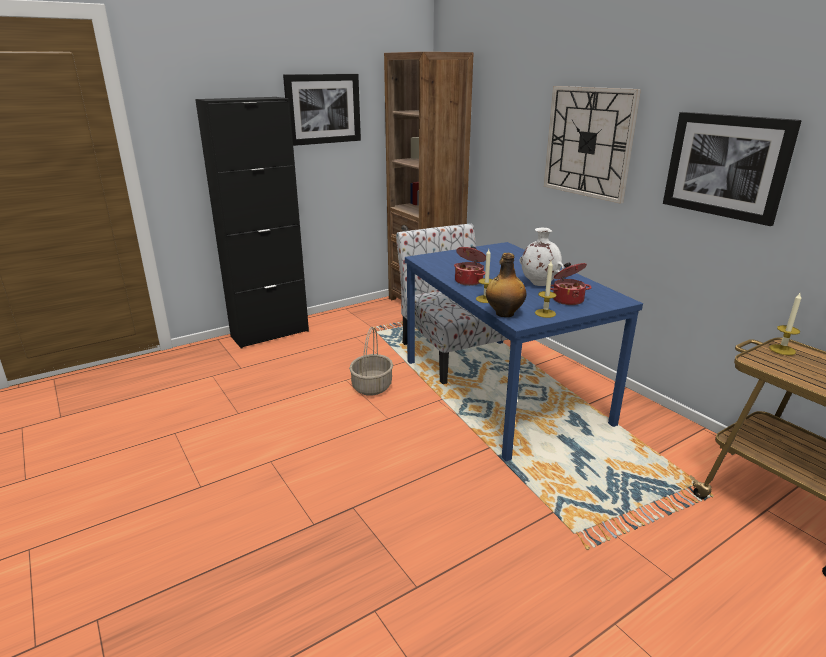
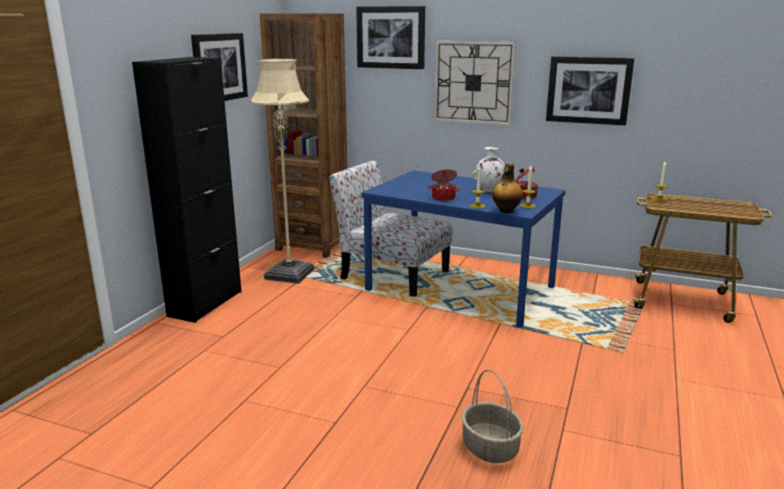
camera: 35 degrees left, 5 degrees down
(367, 325) = (289, 274): none -> beige floor lamp
(371, 386) = (363, 314): basket -> basket (489, 448)
(514, 81) = (391, 37): none -> picture

